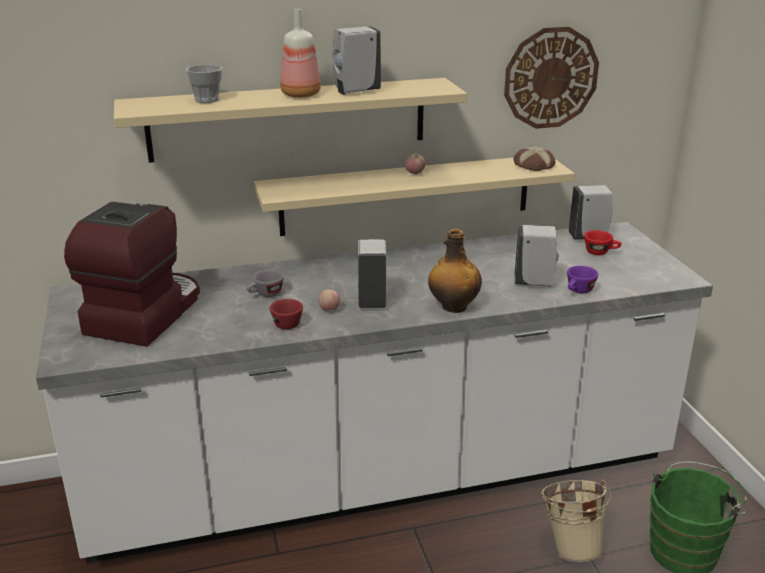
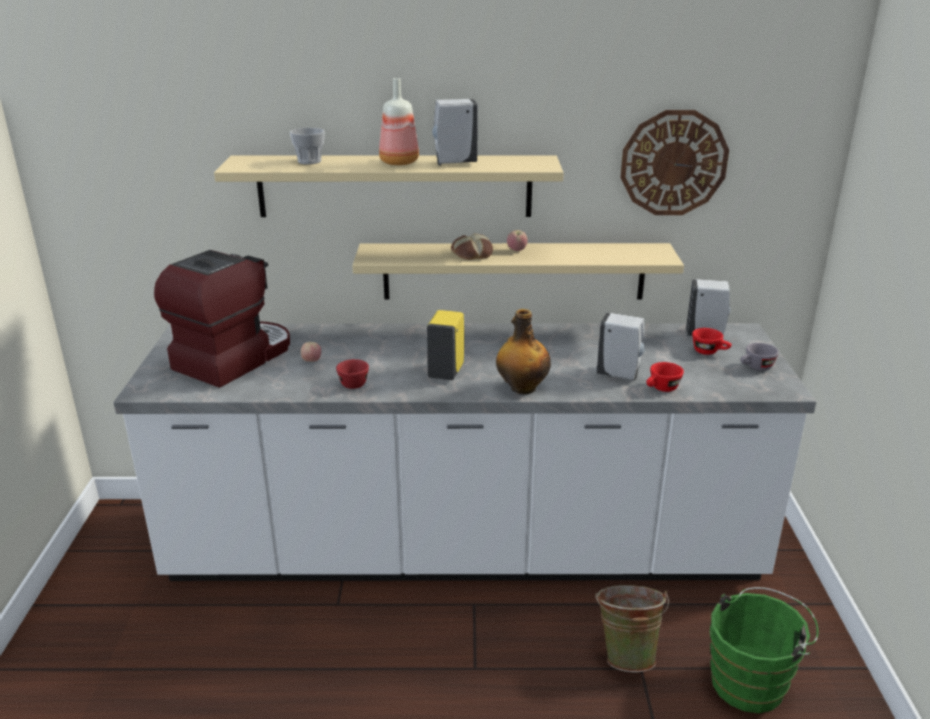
camera: 15 degrees right, 0 degrees up
(265, 295) = (350, 354): grey cup -> grey cup (755, 368)
(329, 310) = (400, 376): apple -> apple (311, 361)
(372, 300) = (446, 372): white soap dispenser -> yellow soap dispenser
(533, 165) = (644, 253): bread -> bread (471, 253)
(571, 546) = (627, 654): beige bucket -> green bucket
(578, 291) = (661, 389): purple cup -> red cup

